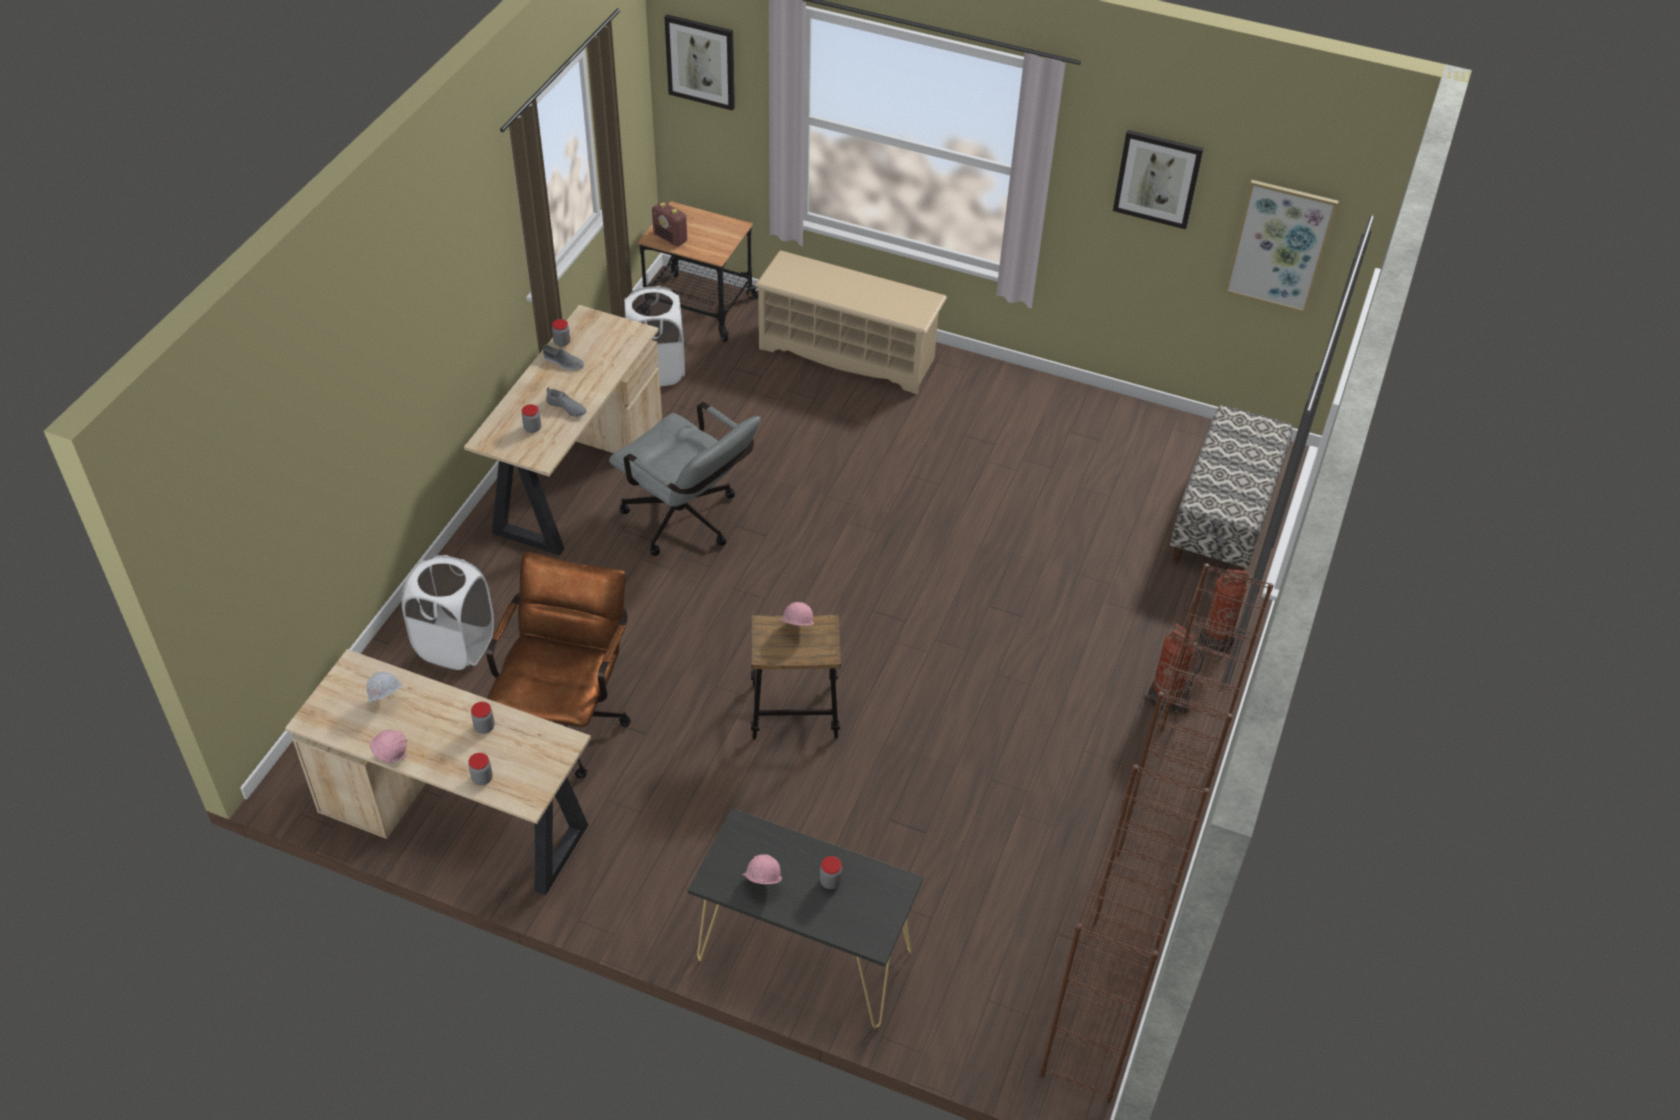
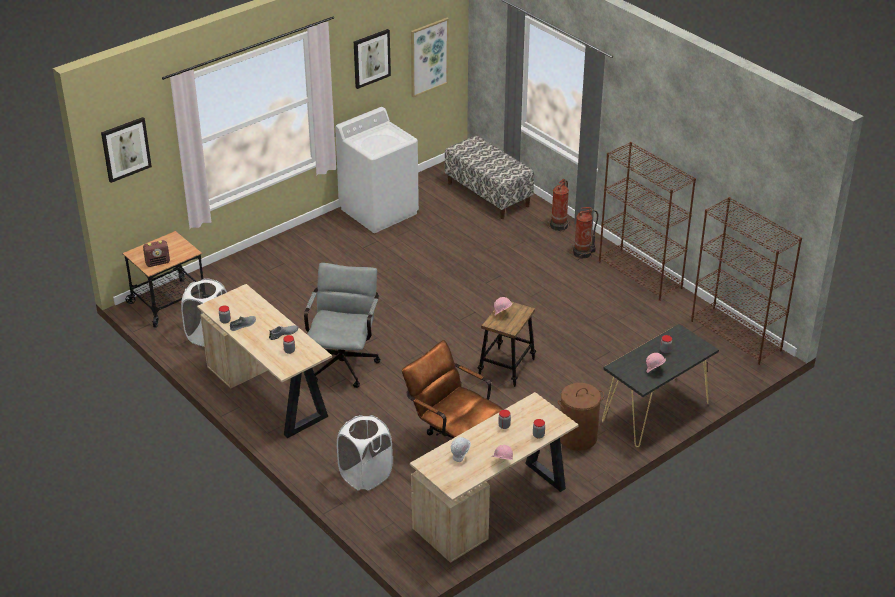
camera: 60 degrees left, 10 degrees down
(676, 867) = (577, 438): none -> brown laundry basket
(688, 523) = (344, 361): grey office chair -> grey office chair turned 60 degrees counterclockwise
(848, 354) = (263, 263): beige shoe rack -> none
(1069, 416) = (379, 211): none -> white washing machine

